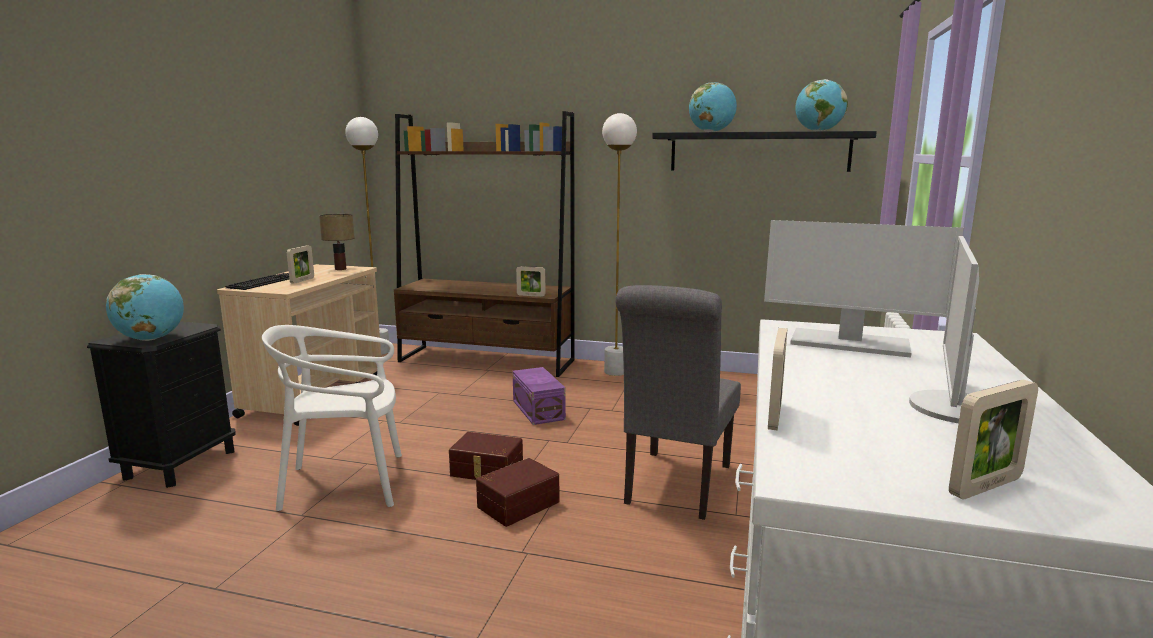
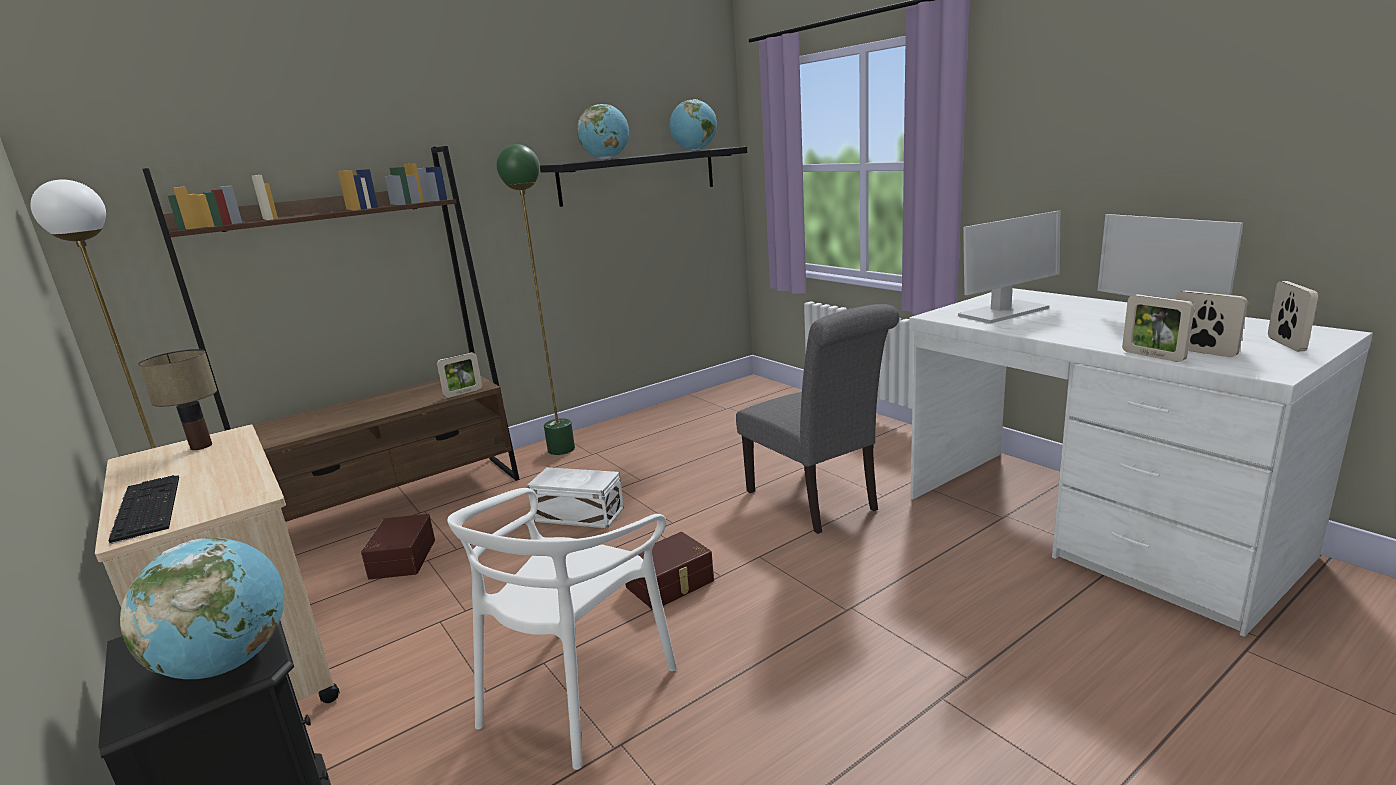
camera: 50 degrees left, 5 degrees up
(302, 280) = (214, 479): picture frame -> picture frame (1202, 352)
(517, 504) = (759, 586): brown storage box -> brown storage box (401, 559)
(537, 410) = (579, 515): purple storage box -> white storage box
(615, 372) = (561, 449): white floor lamp -> green floor lamp

